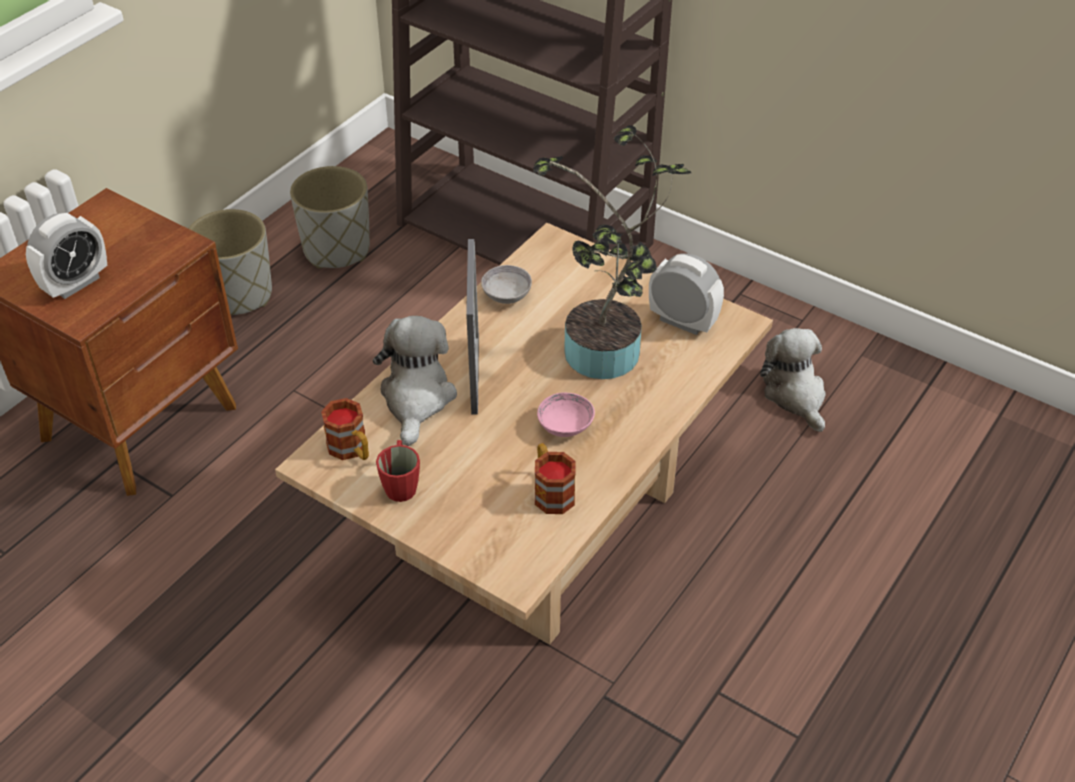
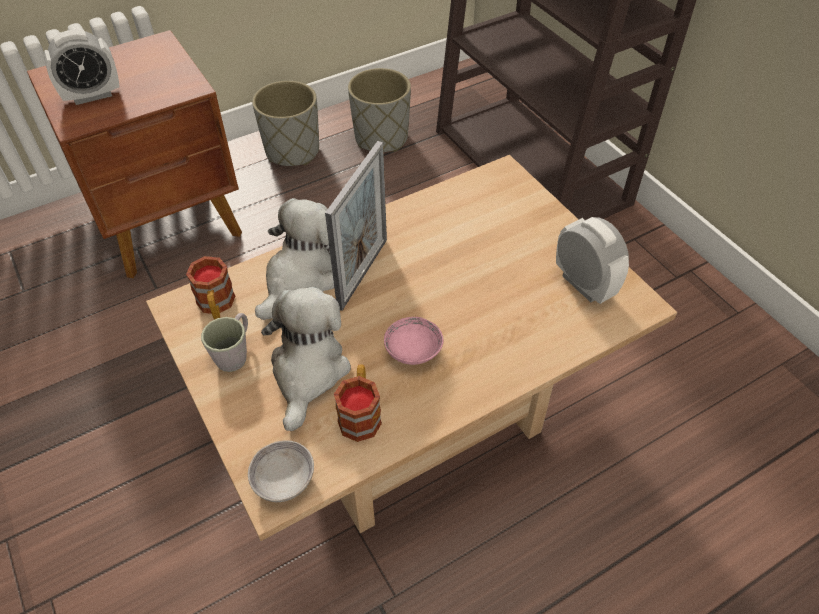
camera: 25 degrees right, 5 degrees up
(401, 483) = (235, 353): red mug -> grey mug
(507, 295) = (435, 208): grey bowl -> grey bowl (284, 480)
(605, 359) = (489, 297): potted plant -> none
(795, 395) = (699, 380): plush toy -> plush toy (308, 371)

